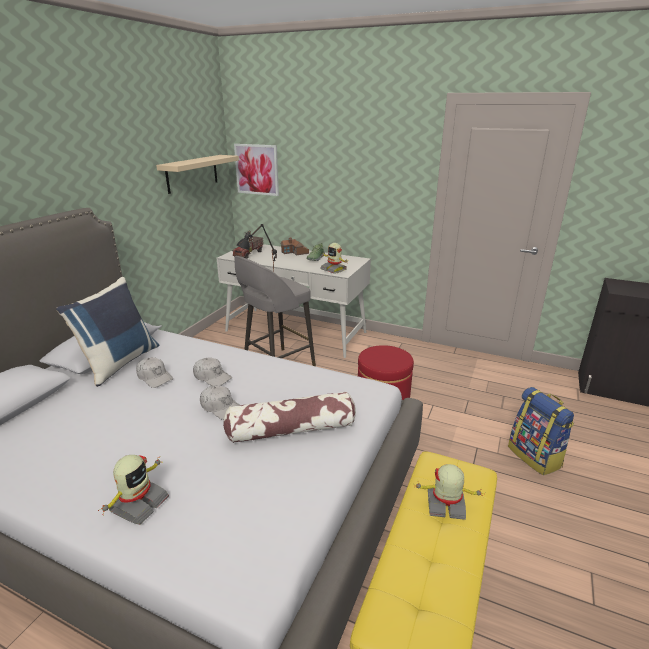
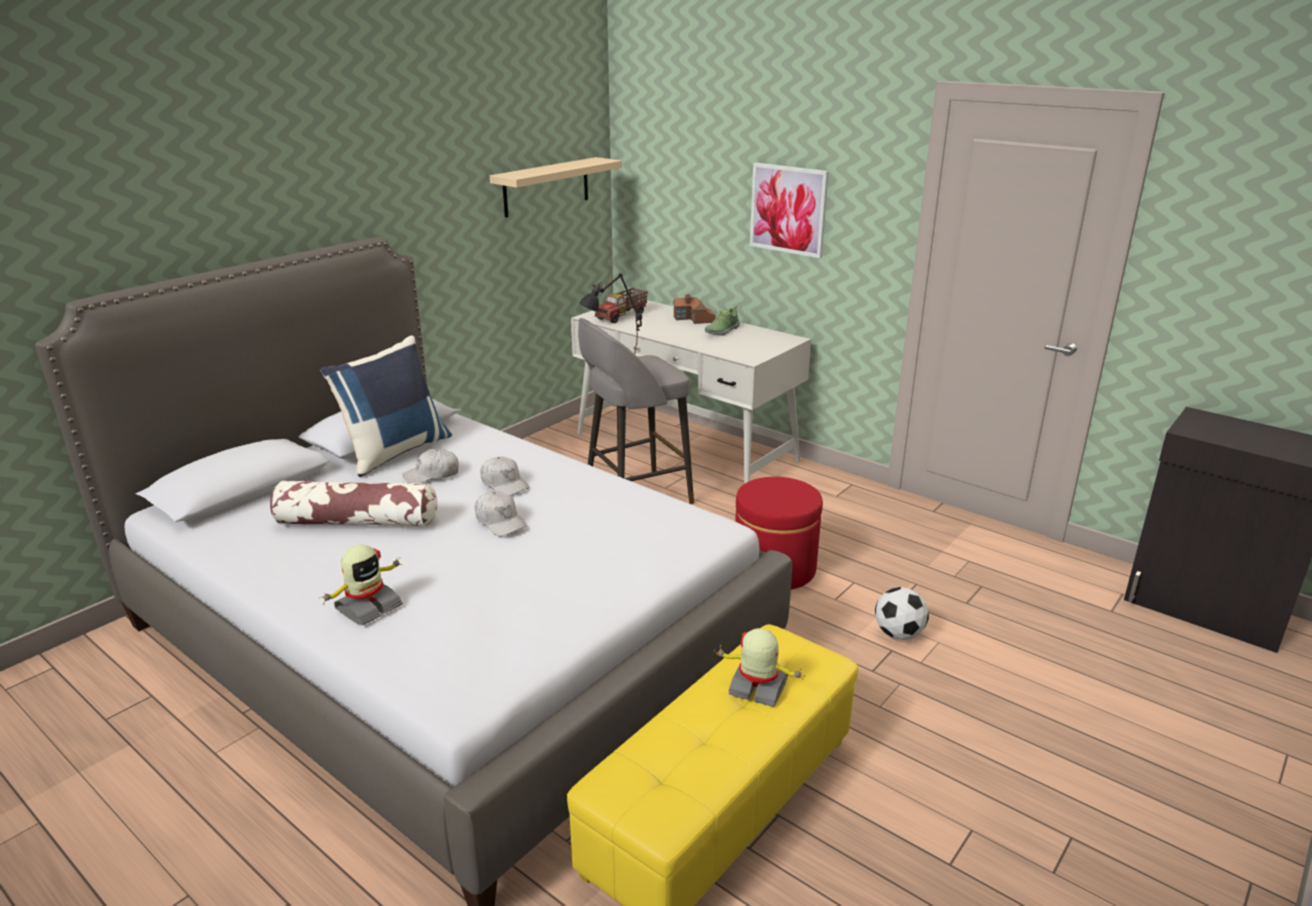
camera: 15 degrees right, 0 degrees up
(154, 377) = (432, 475): white cap -> white cap turned 105 degrees clockwise
(257, 169) = (650, 182): picture -> picture (788, 209)
(291, 430) = (577, 560): pillow -> pillow (357, 522)
(334, 269) = (739, 352): toy robot -> none
(475, 435) = (898, 634): none -> football
(535, 457) = (979, 677): backpack -> none

